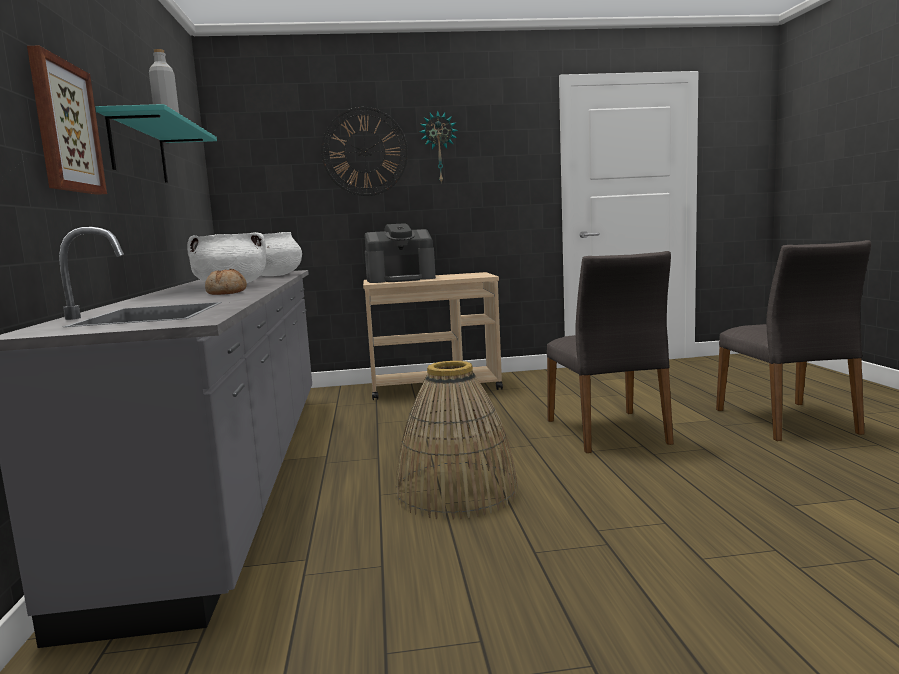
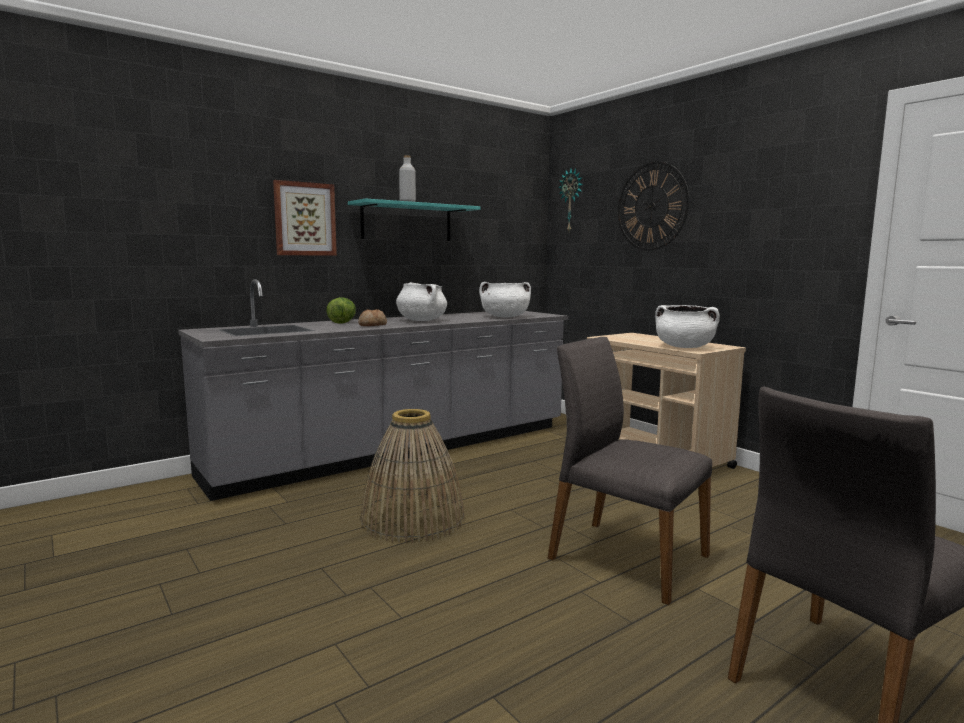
camera: 60 degrees right, 0 degrees up
(161, 298) = (343, 322): none -> lettuce
(401, 279) = (639, 338): coffee machine -> none
(439, 147) = (720, 200): wall clock -> wall clock (571, 200)
(465, 276) = (684, 347): none -> white cooking pot
(609, 431) = (625, 557): grey chair -> grey chair turned 75 degrees clockwise

